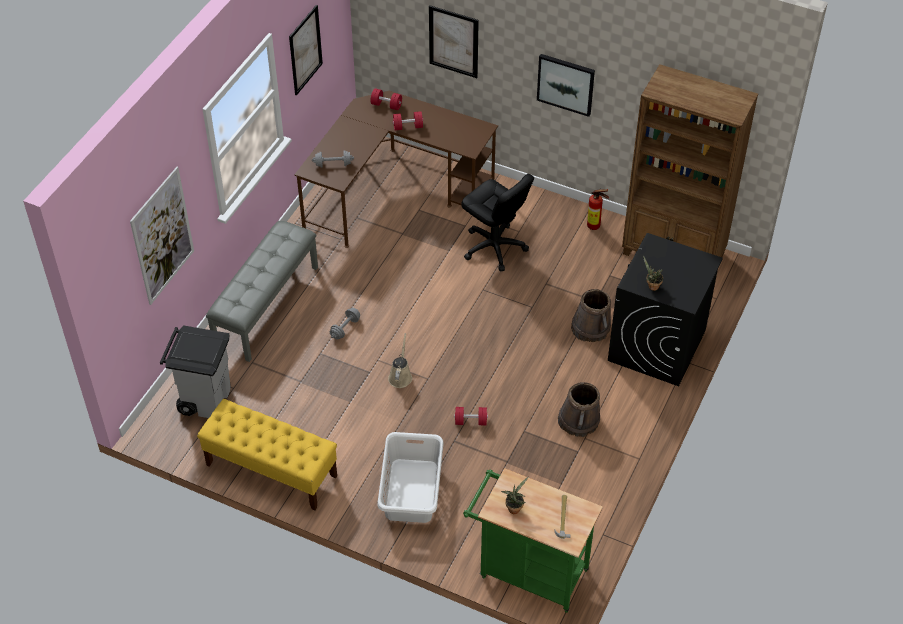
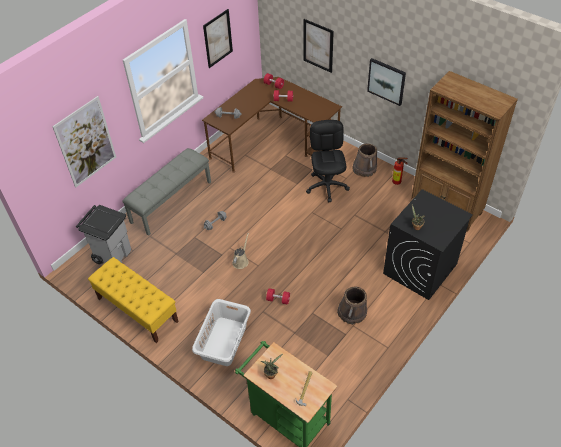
camera: 15 degrees right, 0 degrees up
(494, 247) = (327, 186): black office chair -> black office chair turned 150 degrees counterclockwise
(590, 328) = (377, 249): brown bucket -> brown bucket (364, 168)

